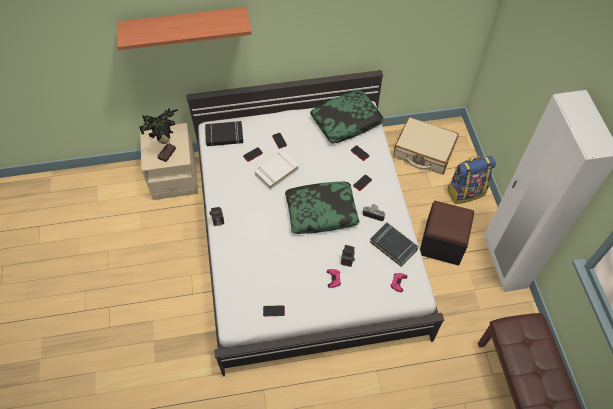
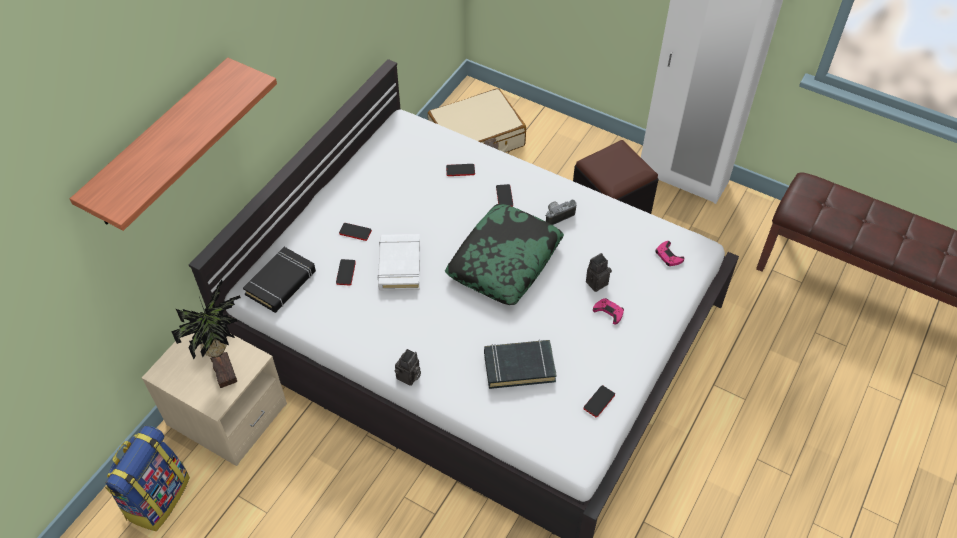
camera: 50 degrees left, 5 degrees down
(346, 122) = (401, 151): pillow -> none
(393, 246) = (617, 227): black book -> black book (519, 366)
(465, 191) = (566, 144): backpack -> backpack (157, 497)

